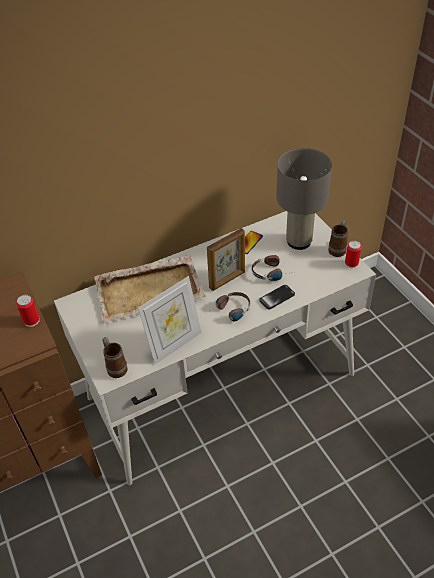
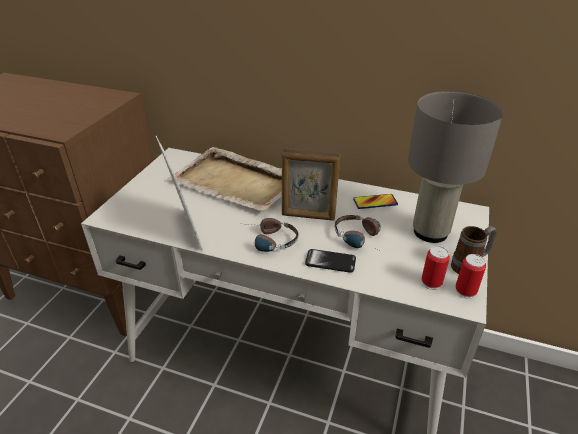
camera: 45 degrees right, 10 degrees down
(32, 321) = (84, 120): can -> can (431, 282)
(115, 367) = (123, 213): mug -> none
(174, 344) = (185, 230): picture frame -> picture frame turned 120 degrees counterclockwise

